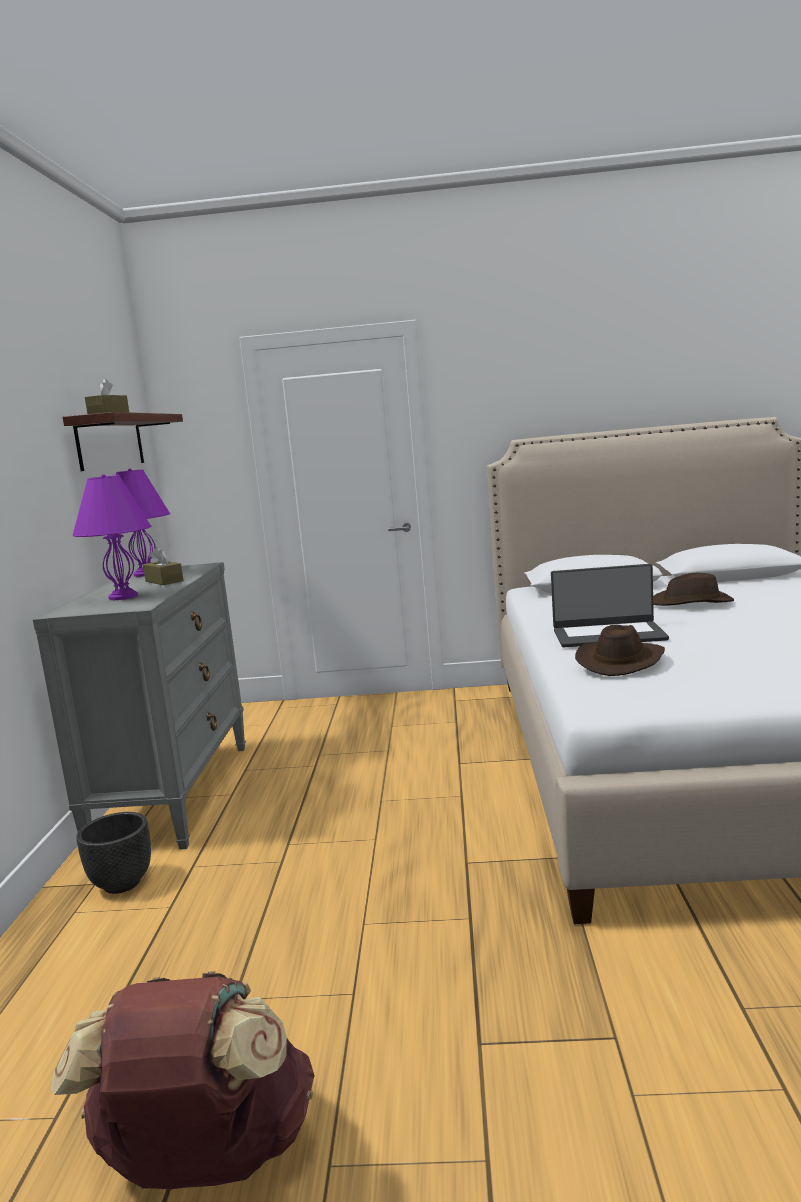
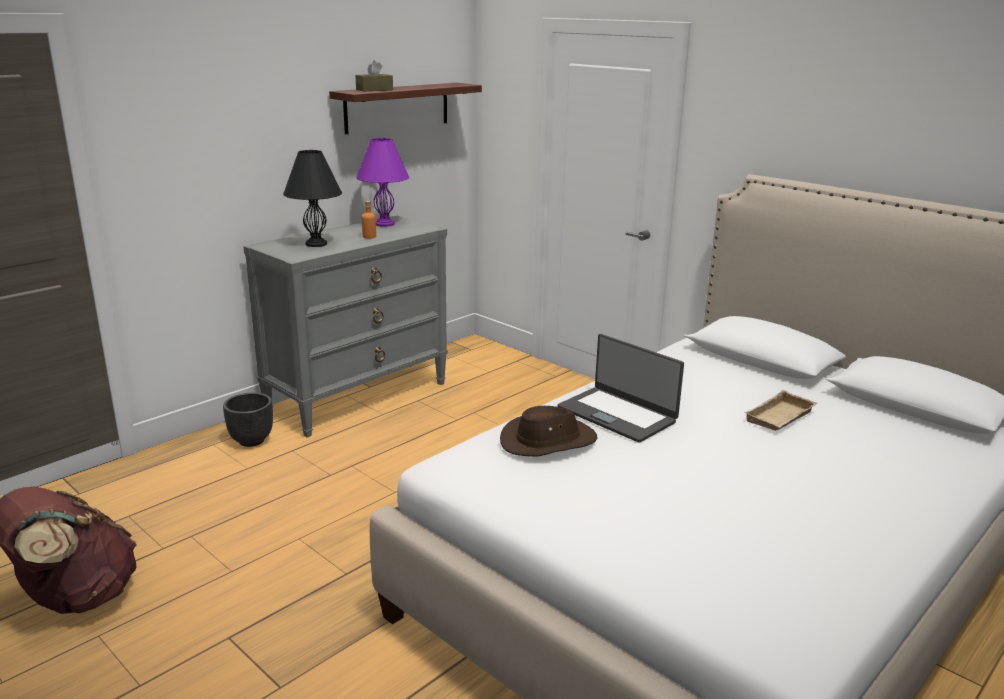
camera: 40 degrees right, 10 degrees up
(122, 597) = (315, 244): purple table lamp -> black table lamp
(164, 581) = (369, 236): brown tissue box -> orange bottle
(691, 603) = (781, 418): brown hat -> beige tray

